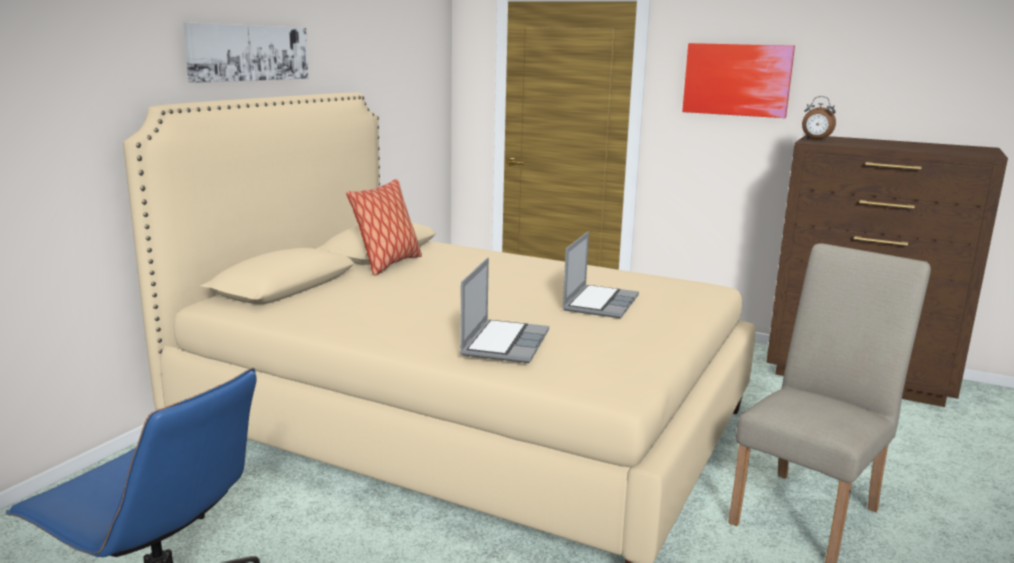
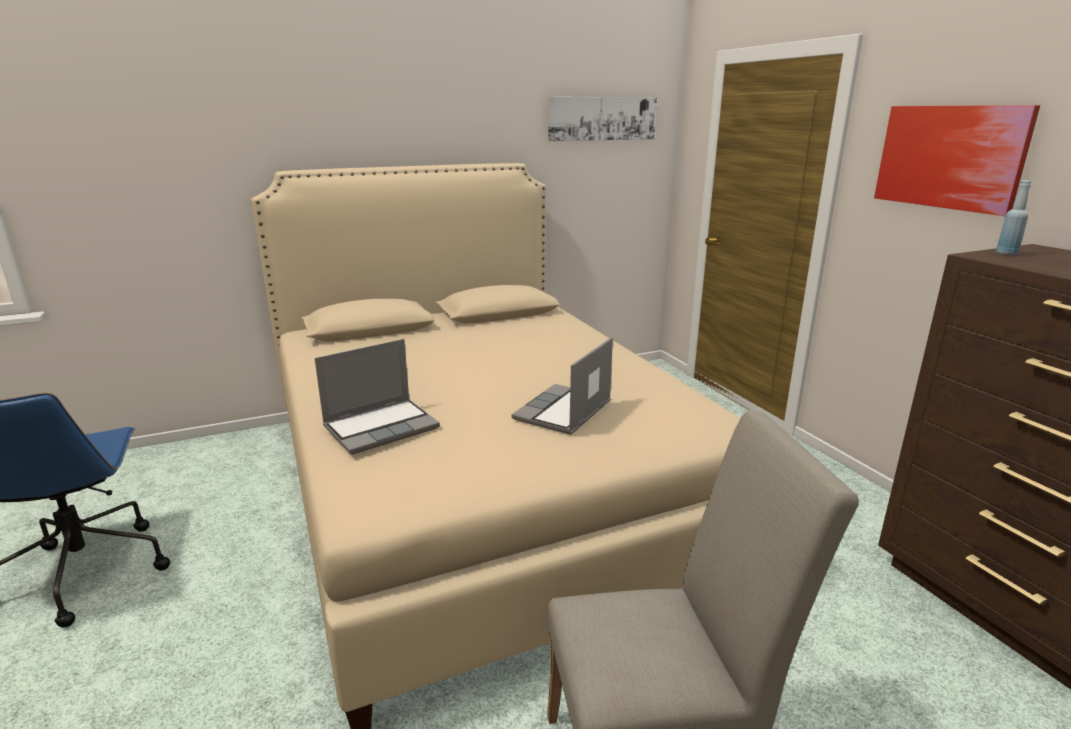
camera: 40 degrees right, 5 degrees up
(248, 52) = (393, 127): picture -> picture (602, 118)
(388, 264) = (477, 326): pillow -> none
(600, 303) = (563, 412): laptop -> laptop turned 150 degrees clockwise
(816, 140) = (1006, 254): alarm clock -> blue bottle

